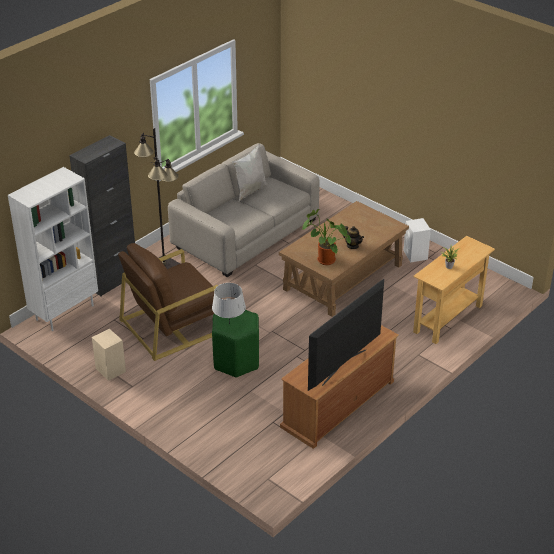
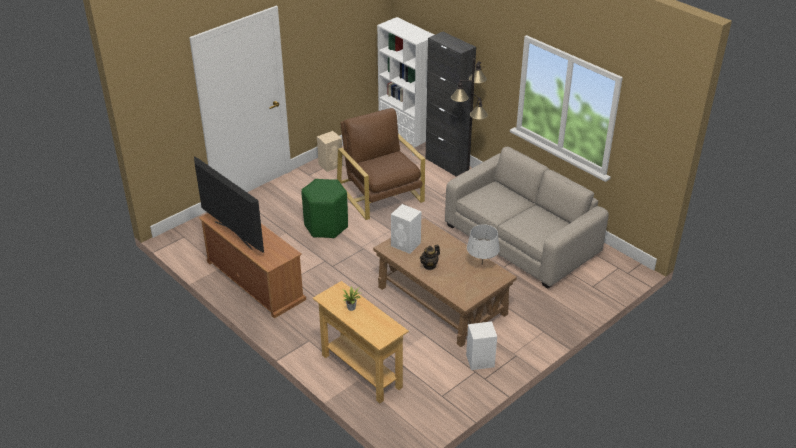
camera: 95 degrees right, 0 degrees up
(229, 324) = (320, 186): grey table lamp -> grey table lamp (481, 265)
(250, 191) = (543, 212): white pillow -> none
(324, 260) = (406, 245): potted plant -> white speaker

